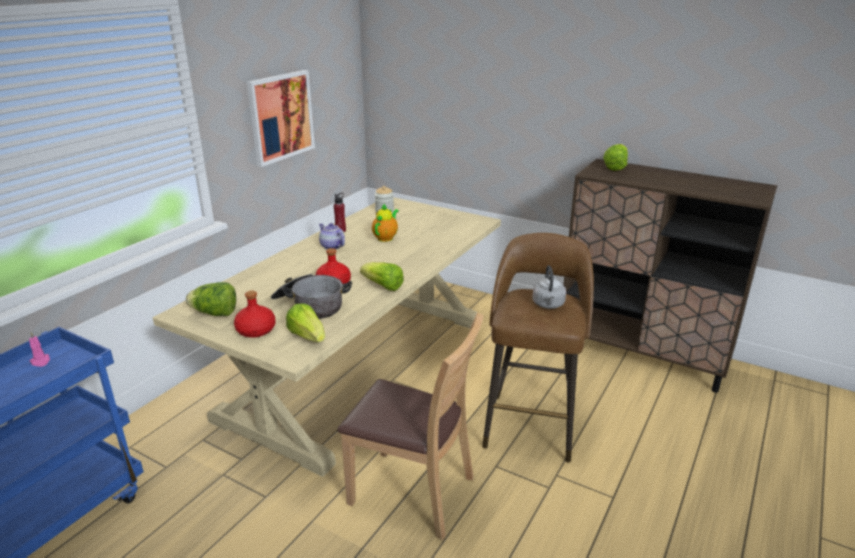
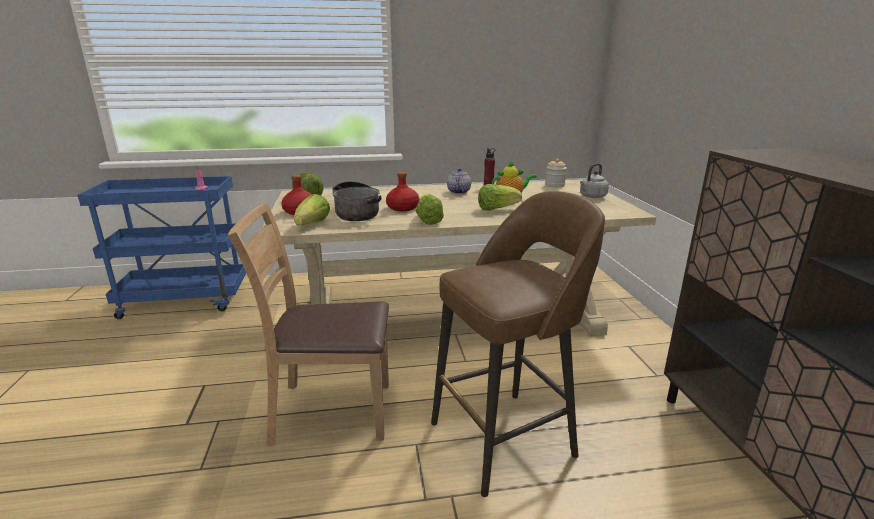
camera: 50 degrees right, 5 degrees down
(281, 117) = (486, 79): picture -> none
(413, 492) = (330, 411): brown chair -> brown chair turned 105 degrees clockwise
(548, 305) = (521, 279): grey kettle -> grey kettle (592, 196)
(615, 167) = (804, 154): lettuce -> lettuce (497, 209)

